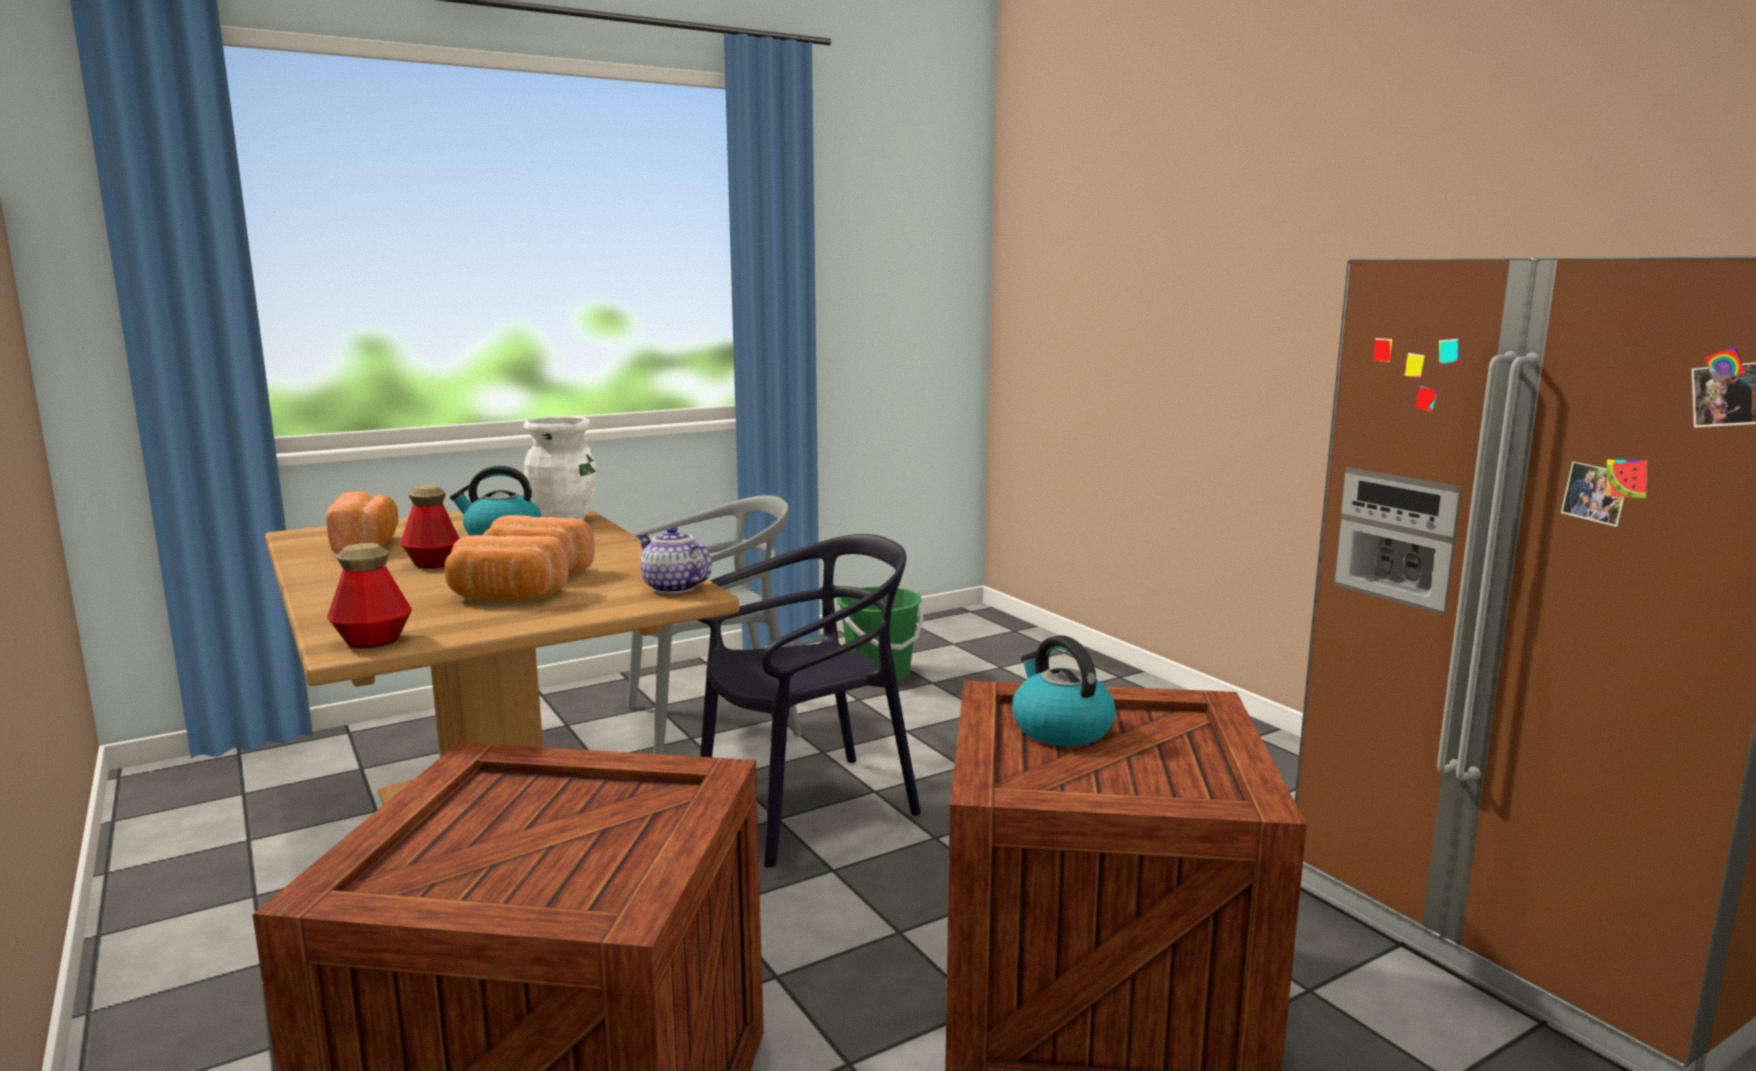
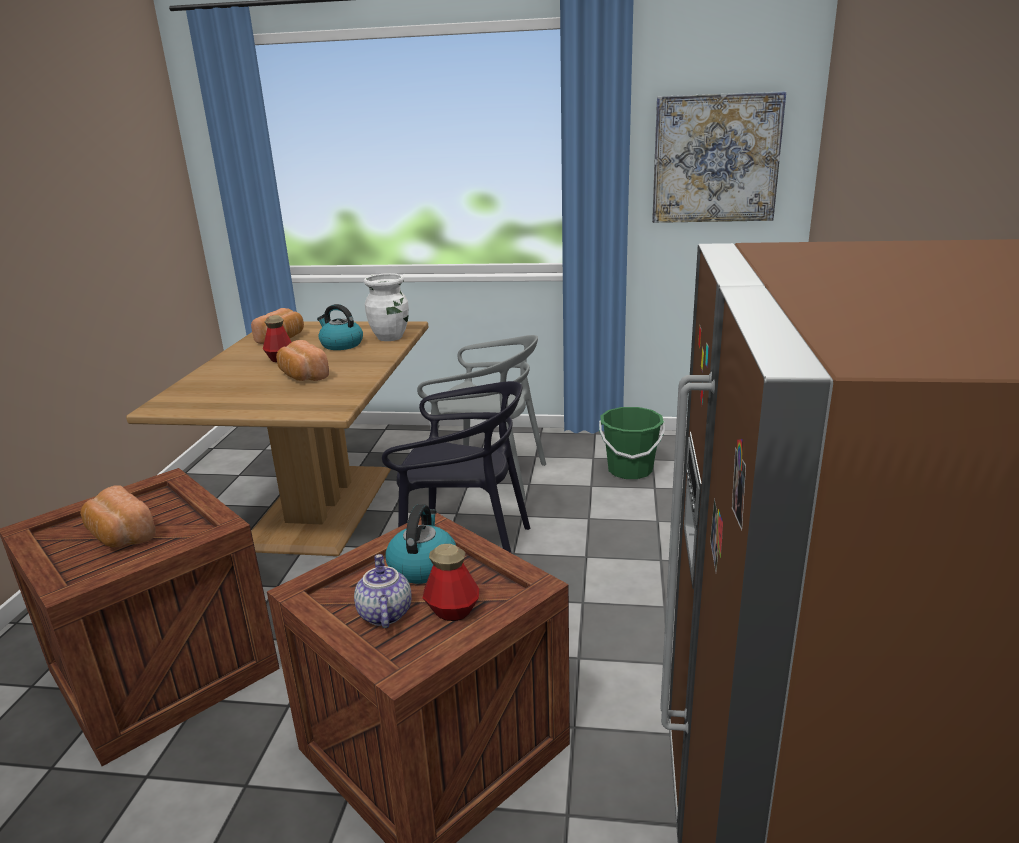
camera: 40 degrees right, 10 degrees up
(373, 641) = (169, 405): bottle -> bottle (452, 611)
(505, 596) = (261, 390): bread -> bread (119, 536)
(672, 588) = (332, 404): teapot -> teapot (383, 614)
(895, 266) = (715, 159): none -> picture

